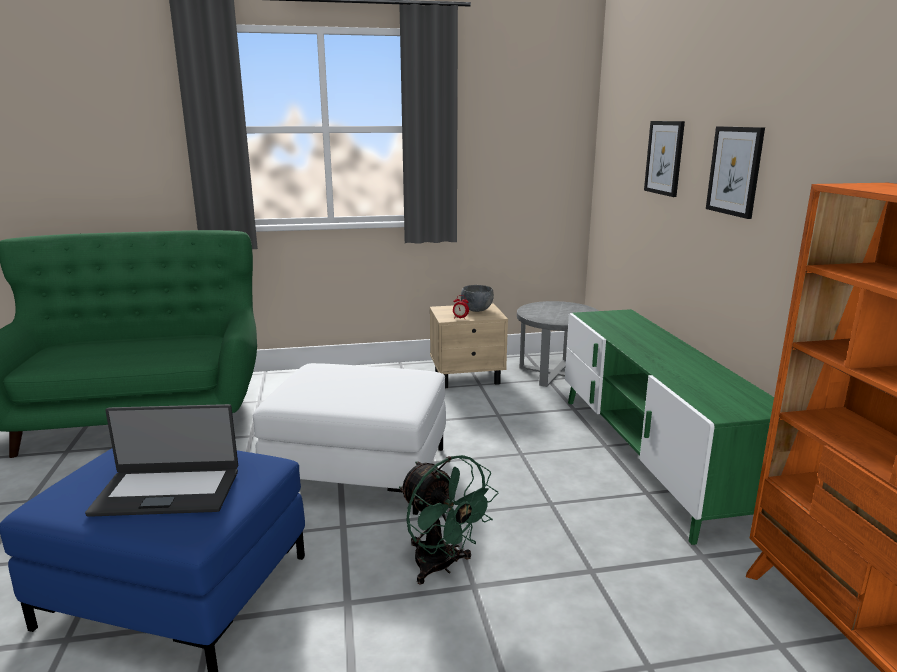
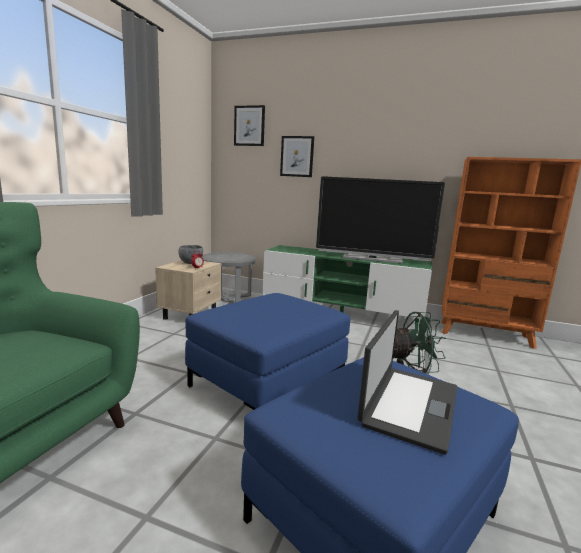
camera: 60 degrees left, 5 degrees down
(360, 471) = (268, 382): white ottoman -> blue ottoman
(683, 371) = (372, 259): none -> television
(735, 171) = (362, 160): picture -> picture (249, 126)

